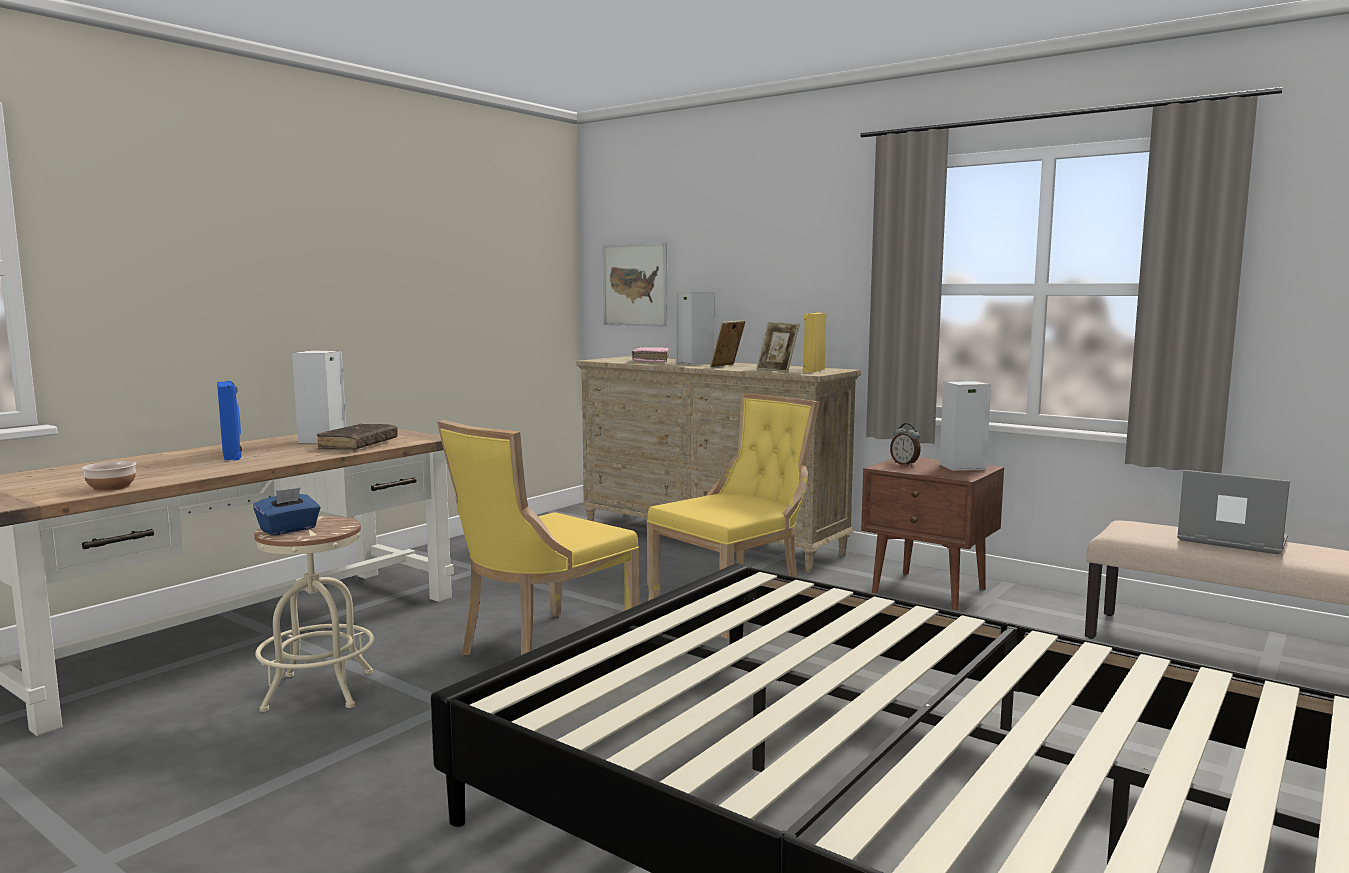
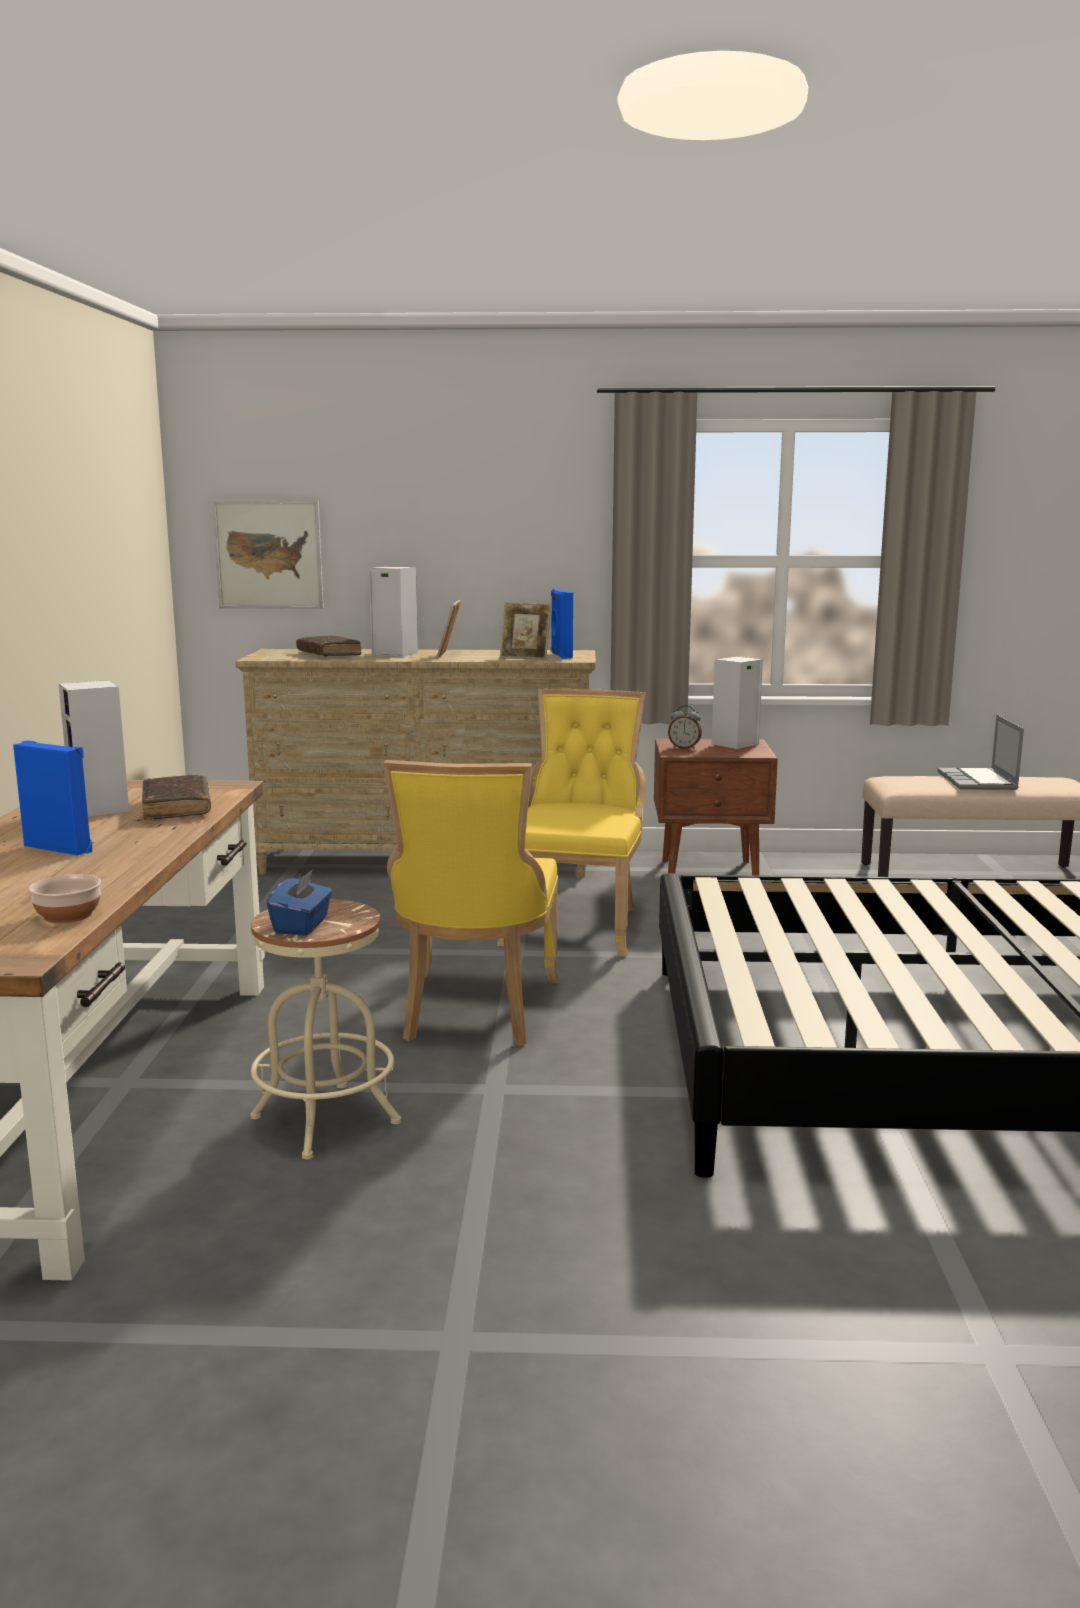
camera: 35 degrees left, 5 degrees up
(650, 361) = (328, 654): pink book -> brown book
(813, 371) = (560, 655): yellow speaker -> blue speaker
(1230, 540) = (978, 781): laptop -> laptop turned 90 degrees counterclockwise

